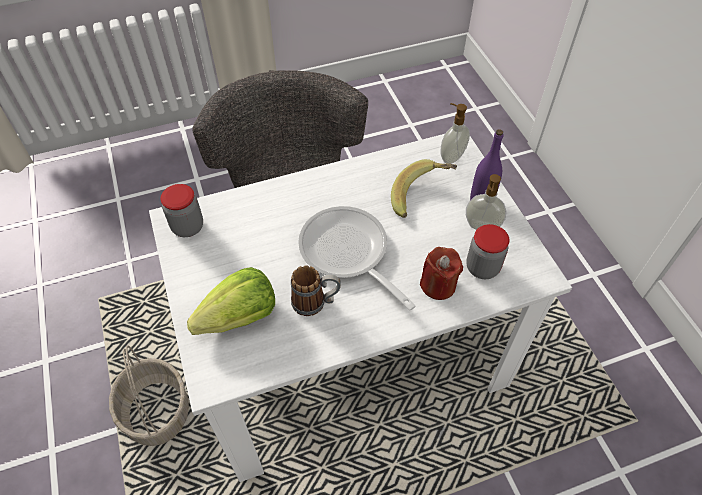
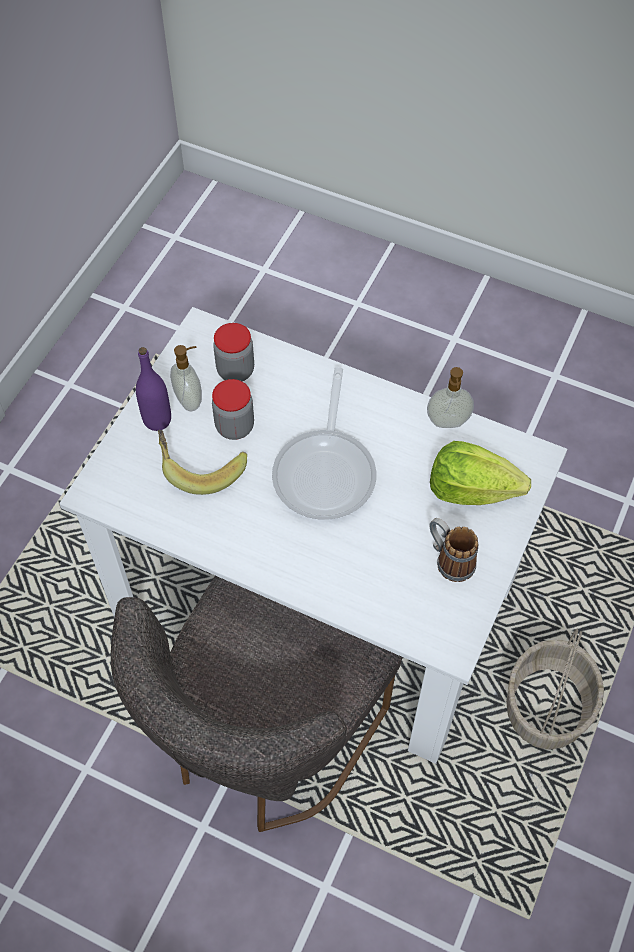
camera: 135 degrees left, 5 degrees up
(188, 227) = (445, 622): jar -> jar (235, 426)
(316, 302) = (397, 452): mug -> mug (449, 559)
(438, 285) = (286, 386): red candle -> none
(451, 156) = (118, 483): soap dispenser -> soap dispenser (448, 423)

